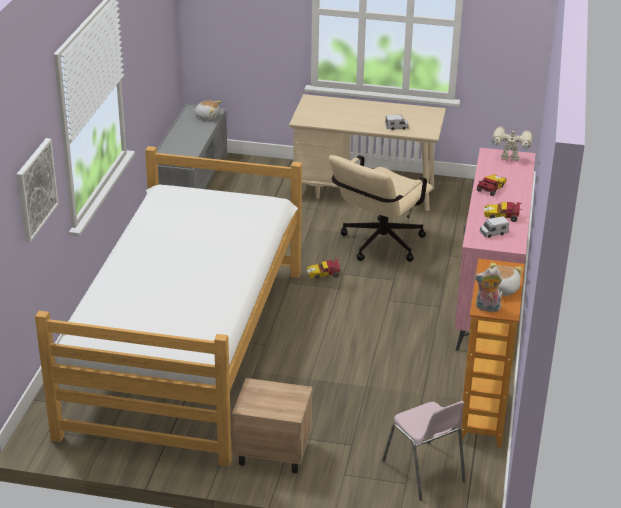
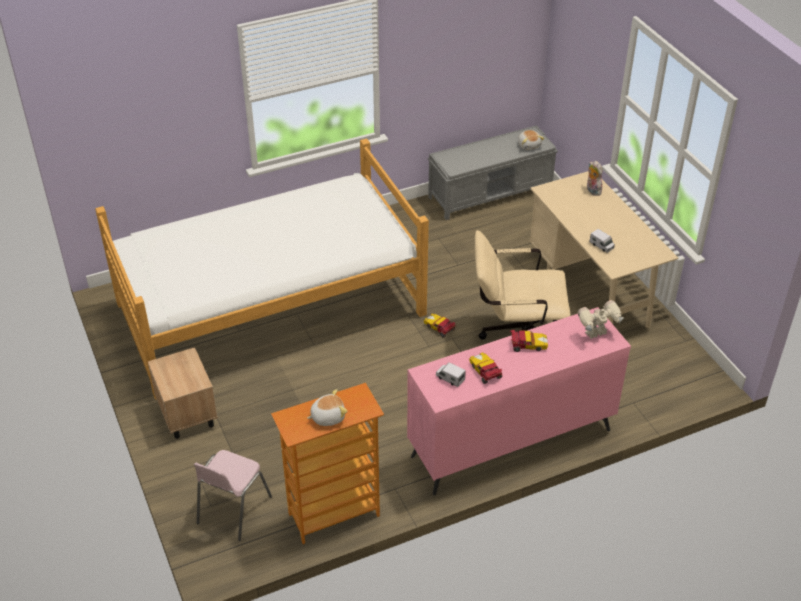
camera: 55 degrees right, 10 degrees up
(35, 189) = (178, 121): picture -> none
(487, 308) = (289, 419): plush toy -> plush toy (592, 190)
(509, 159) = (597, 334): toy robot -> toy robot turned 90 degrees counterclockwise

